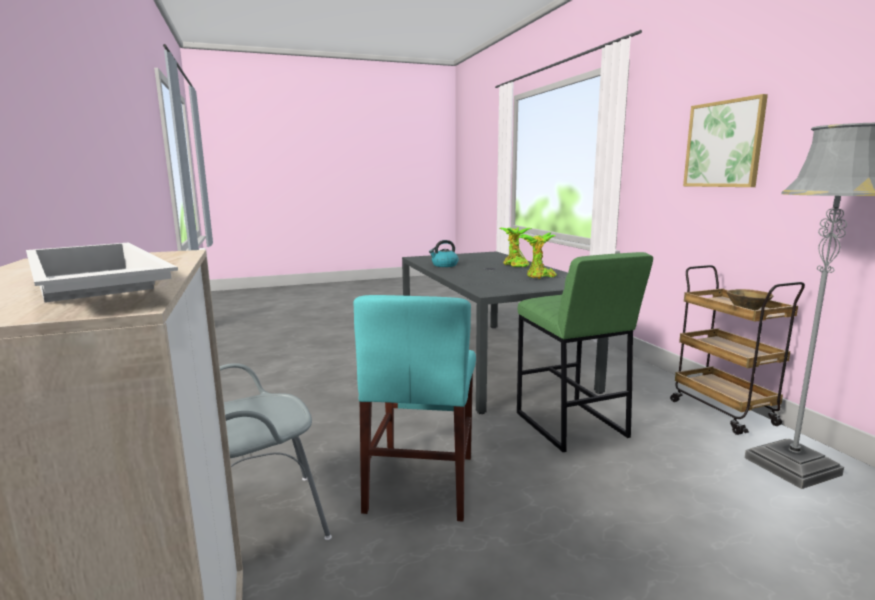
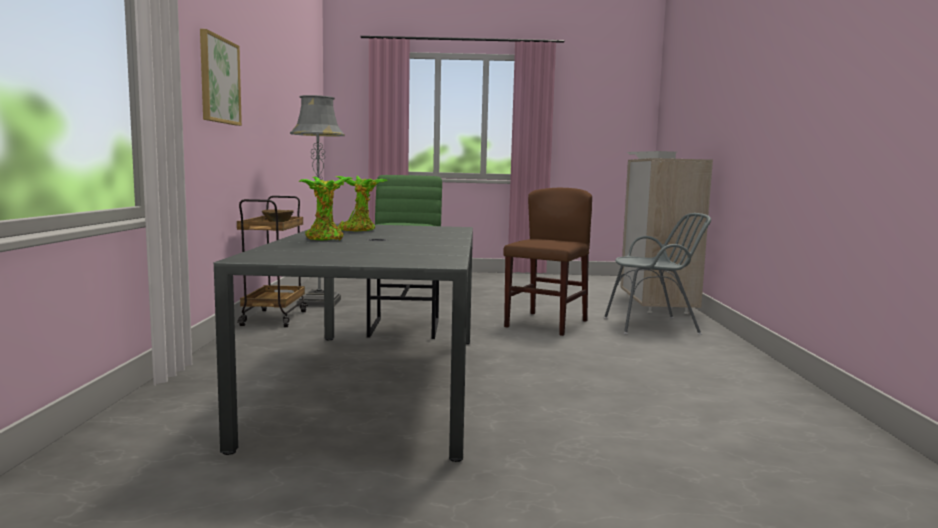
camera: 160 degrees left, 5 degrees down
(421, 482) = (546, 323): turquoise chair -> brown chair
(444, 265) = (427, 247): kettle -> none

